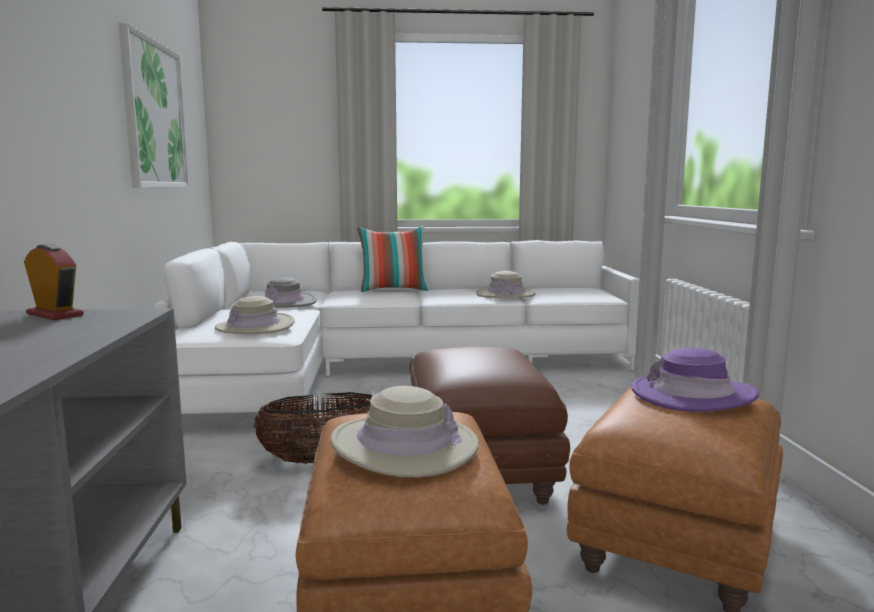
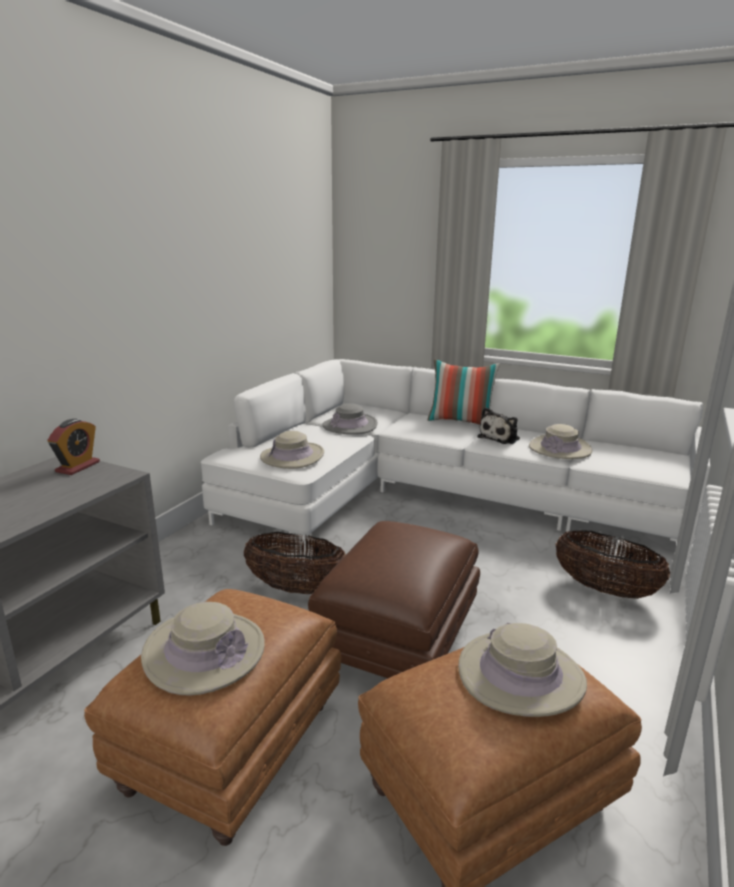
camera: 30 degrees right, 10 degrees up
(55, 315) = (78, 467): alarm clock -> alarm clock turned 45 degrees clockwise
(154, 115) = (255, 262): picture -> none
(445, 294) = (500, 438): none -> plush toy
(600, 398) = (604, 589): none -> basket
(692, 395) = (520, 675): purple hat -> beige hat

